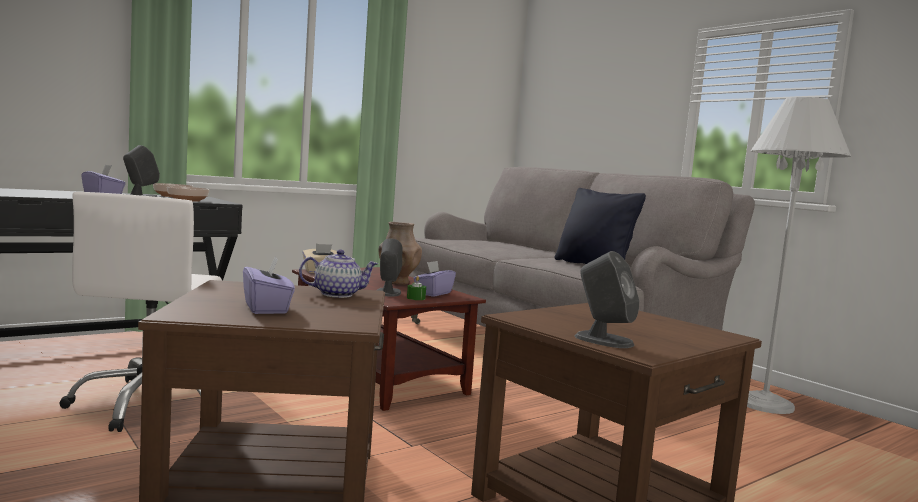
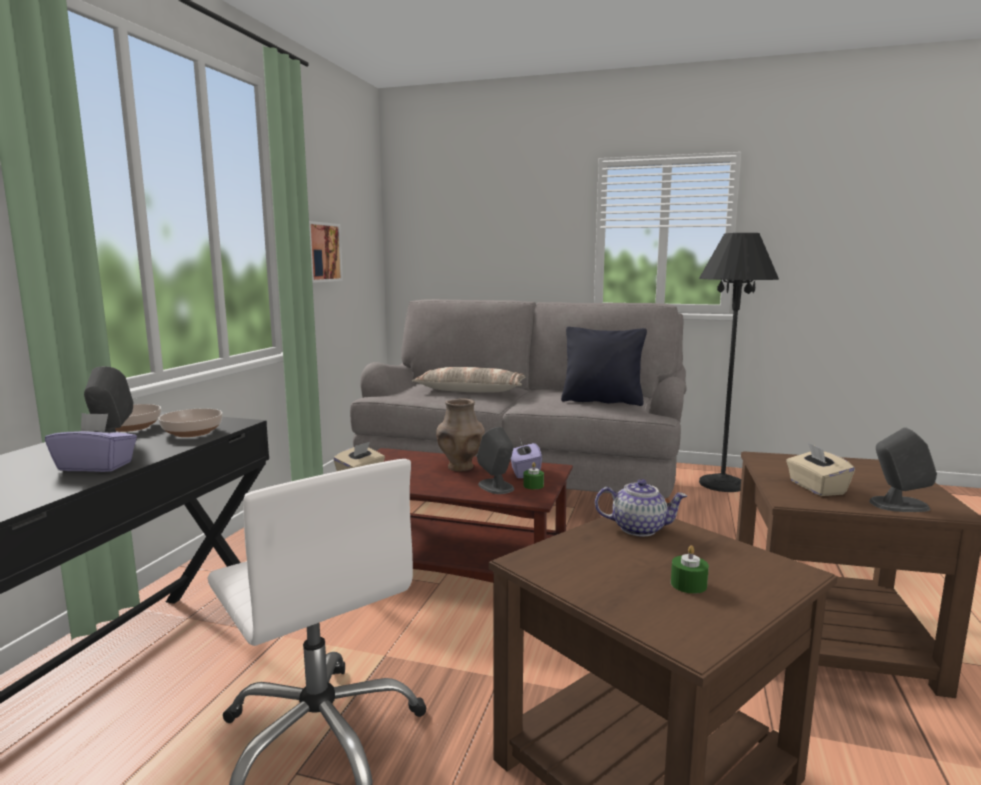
camera: 35 degrees left, 5 degrees up
(267, 308) = (688, 584): purple tissue box -> green candle
(337, 294) = (639, 528): teapot -> teapot turned 60 degrees clockwise
(426, 117) = (320, 252): none -> picture
(505, 246) = (470, 390): none -> pillow
(567, 320) = (816, 488): none -> beige tissue box
(764, 404) = (722, 484): white floor lamp -> black floor lamp

